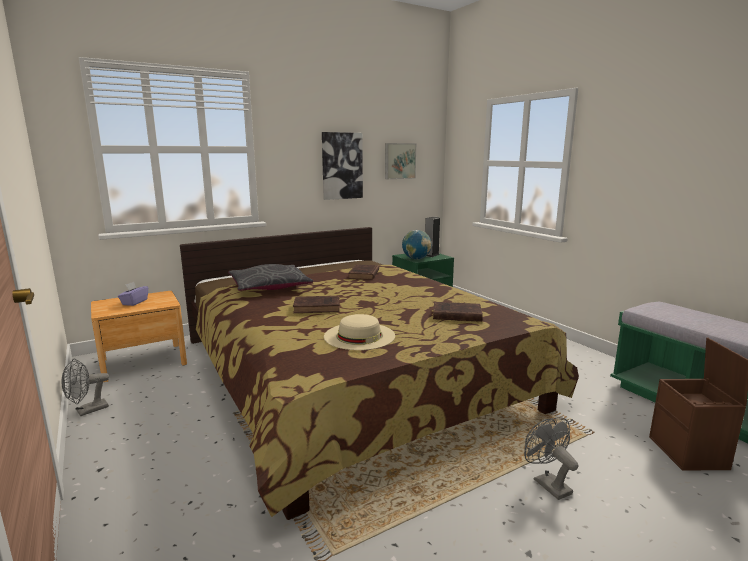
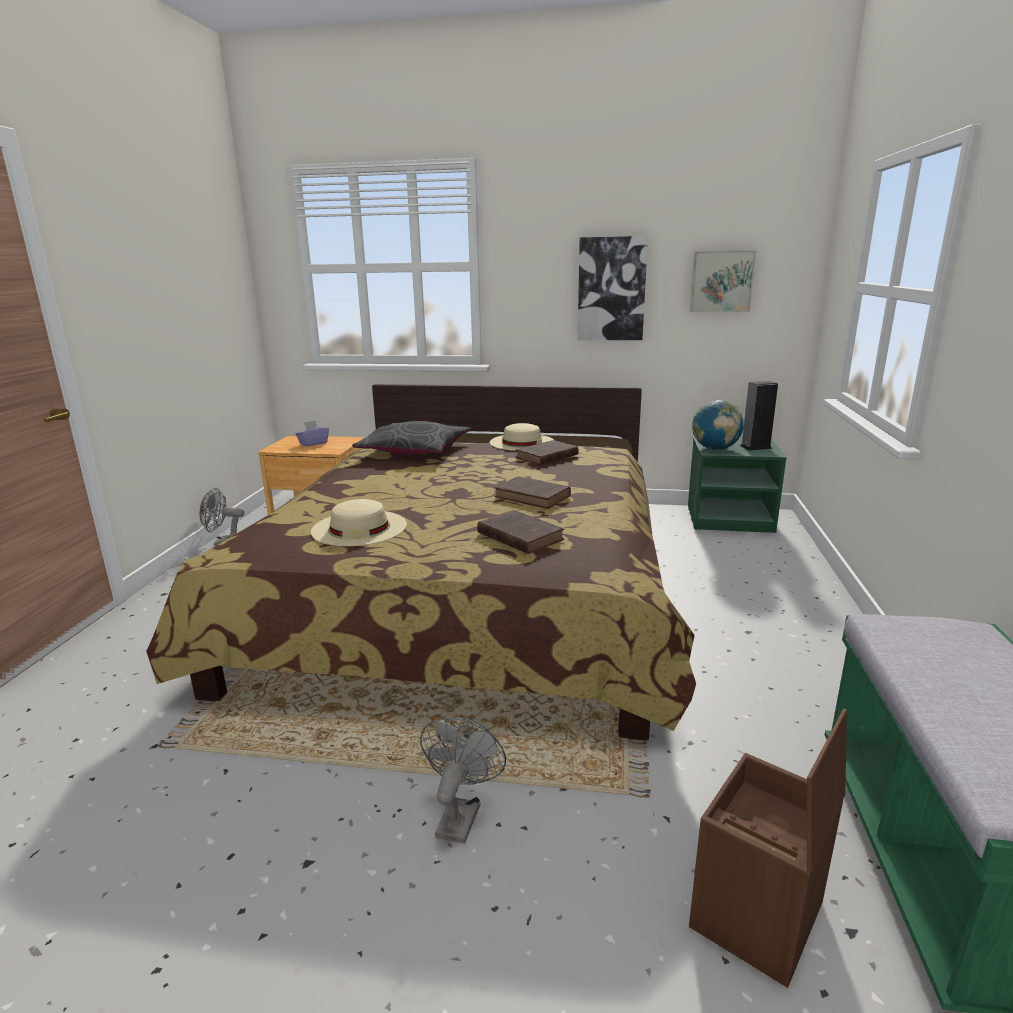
camera: 40 degrees right, 5 degrees up
(318, 307) = (400, 485): brown book -> brown book (534, 497)
(328, 270) = (522, 442): none -> beige hat

